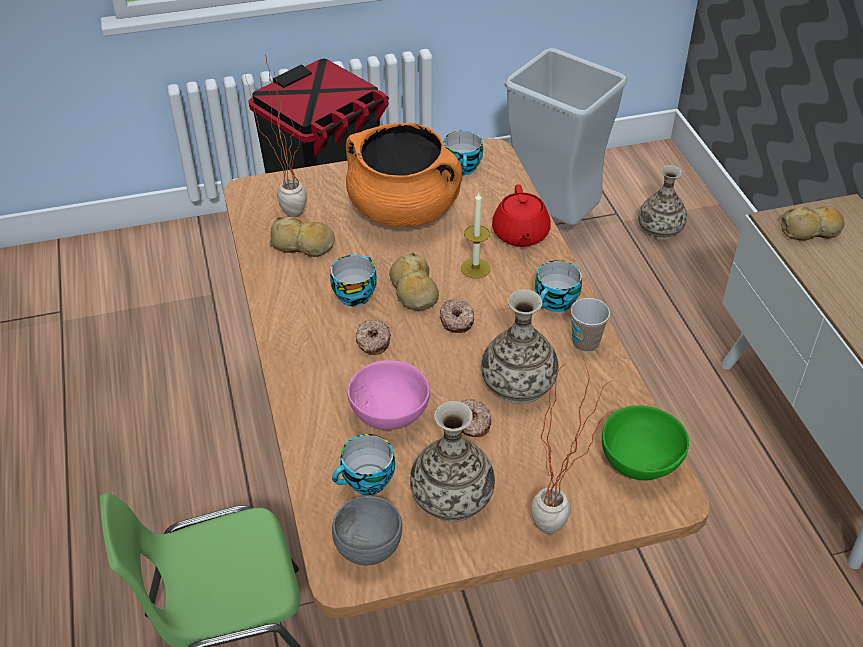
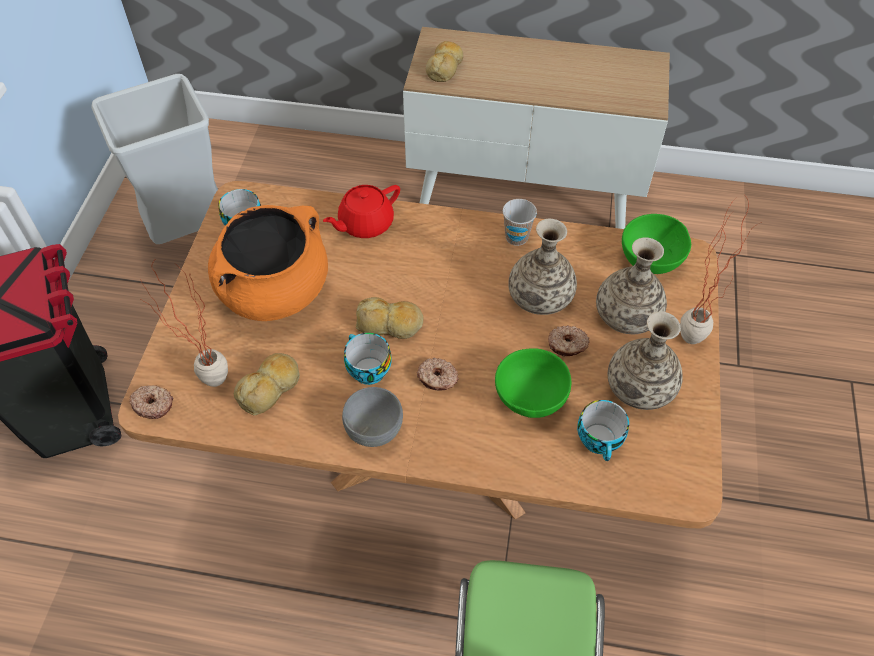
camera: 65 degrees left, 10 degrees up
(367, 549) = (670, 465): grey bowl -> grey bowl (374, 431)
(387, 413) = (529, 398): pink bowl -> green bowl
(457, 320) = (445, 308): donut -> donut (153, 404)
(475, 268) = (388, 270): candle -> none
(520, 235) = (365, 224): red teapot -> red teapot turned 120 degrees clockwise
(556, 303) = (462, 236): cup -> none
(660, 229) = (259, 172): vase -> vase (627, 316)

